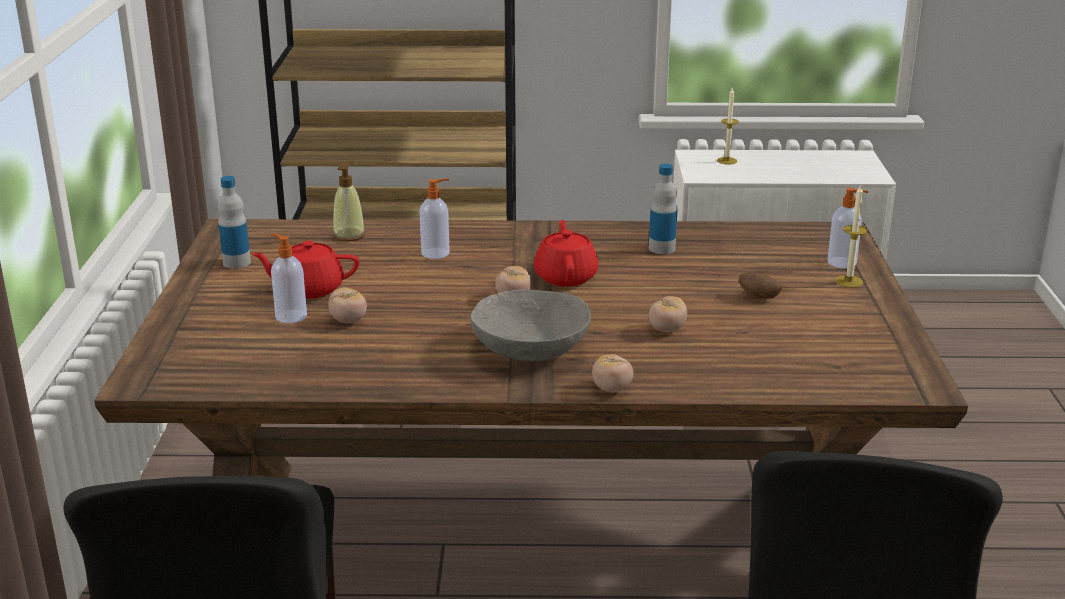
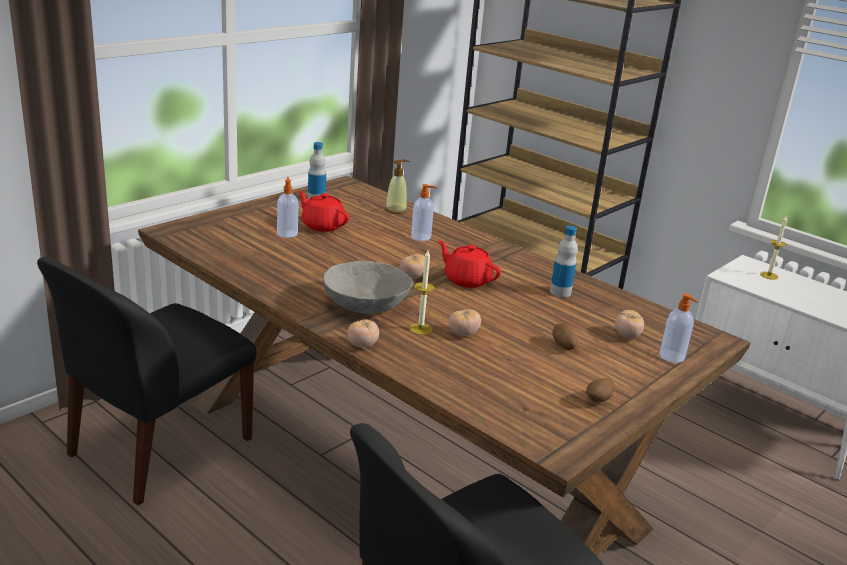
camera: 40 degrees right, 0 degrees up
(348, 320) = (308, 248): tomato -> tomato (627, 335)
(566, 276) = (466, 280): red teapot -> red teapot turned 90 degrees counterclockwise
(849, 281) = (651, 369): candle -> candle (420, 329)
(867, 328) = (598, 400): none -> potato

